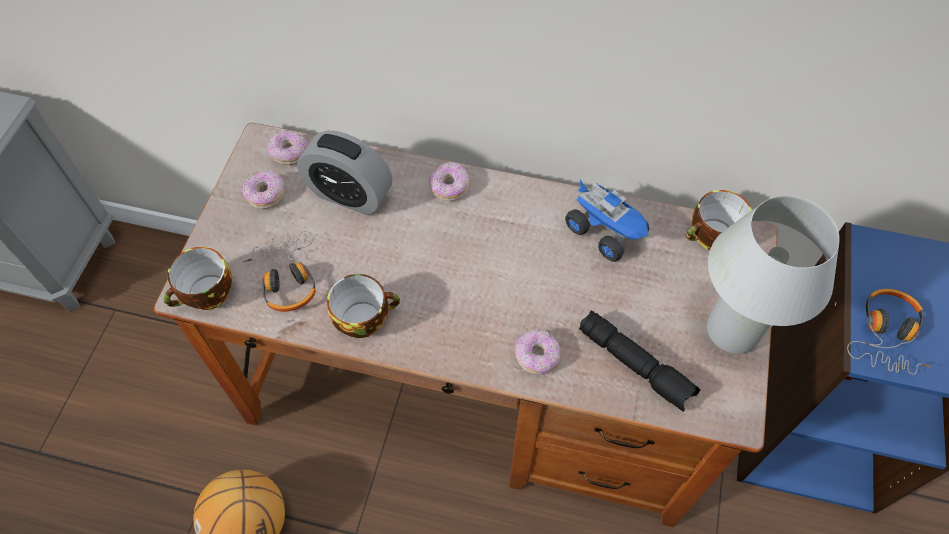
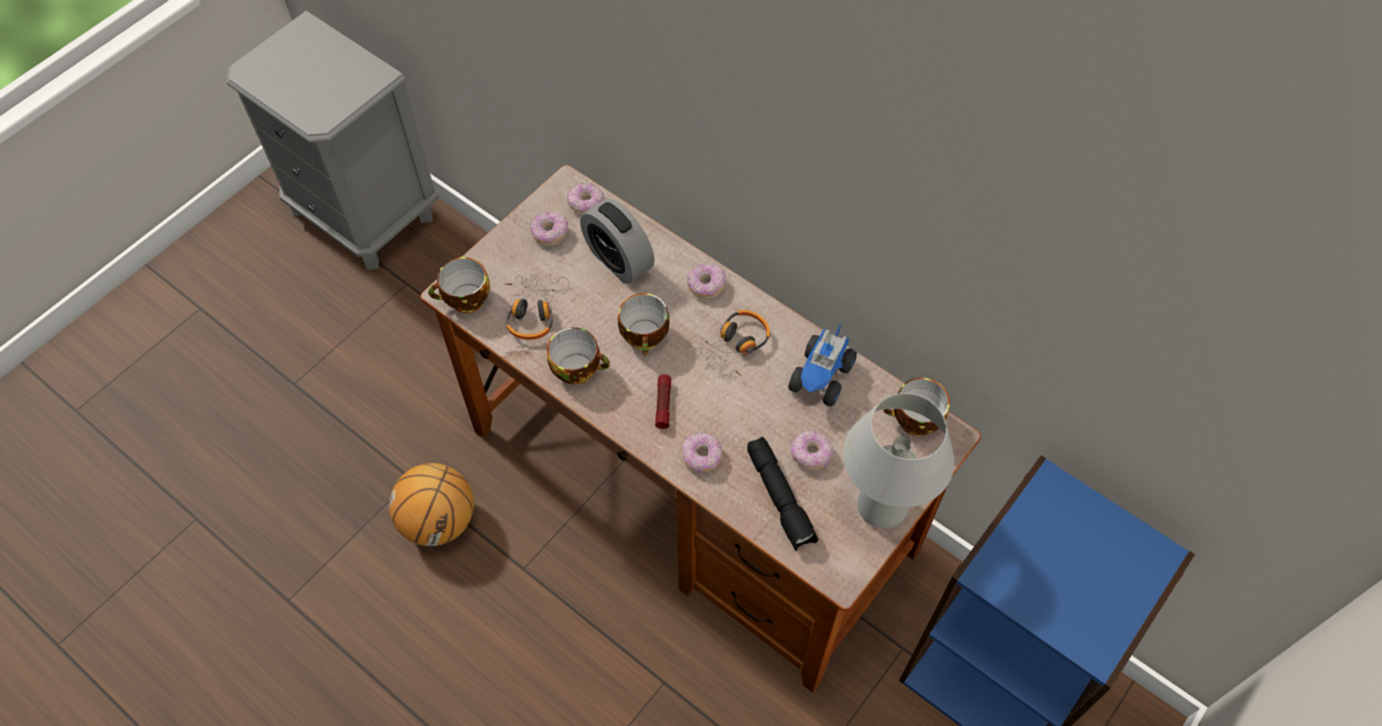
camera: 25 degrees right, 0 degrees up
(417, 259) = (646, 337): none -> cup
(470, 319) = (663, 404): none -> flashlight
(606, 231) = (821, 378): toy truck -> toy truck turned 45 degrees clockwise
(639, 309) = (811, 454): none -> donut
(886, 335) = (1010, 564): headphones -> headphones (733, 346)

